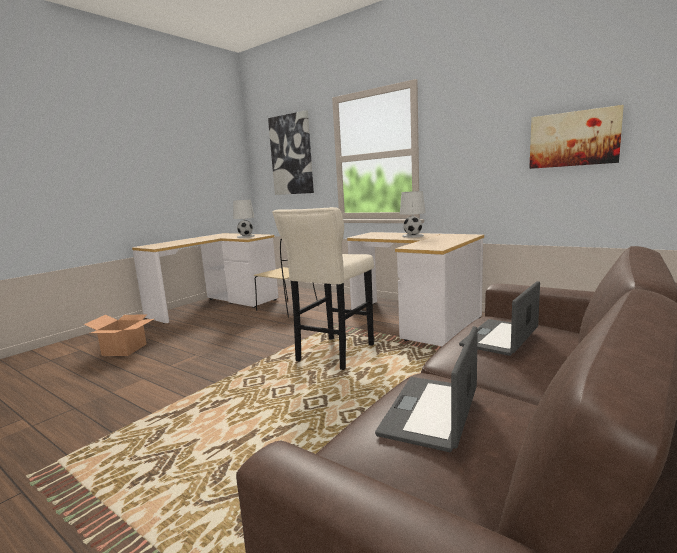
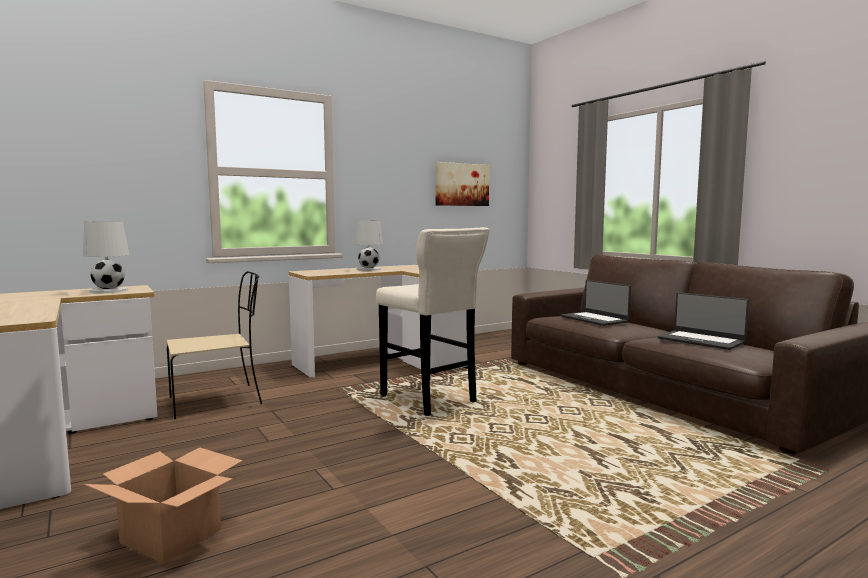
camera: 70 degrees left, 5 degrees down
(291, 155) = (104, 149): picture -> none

